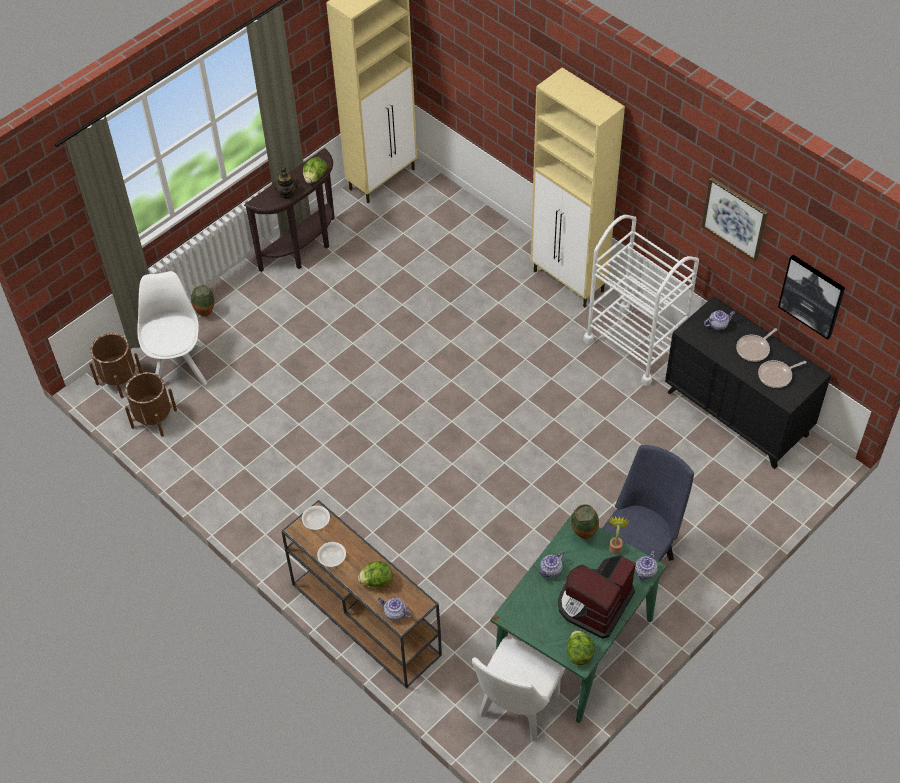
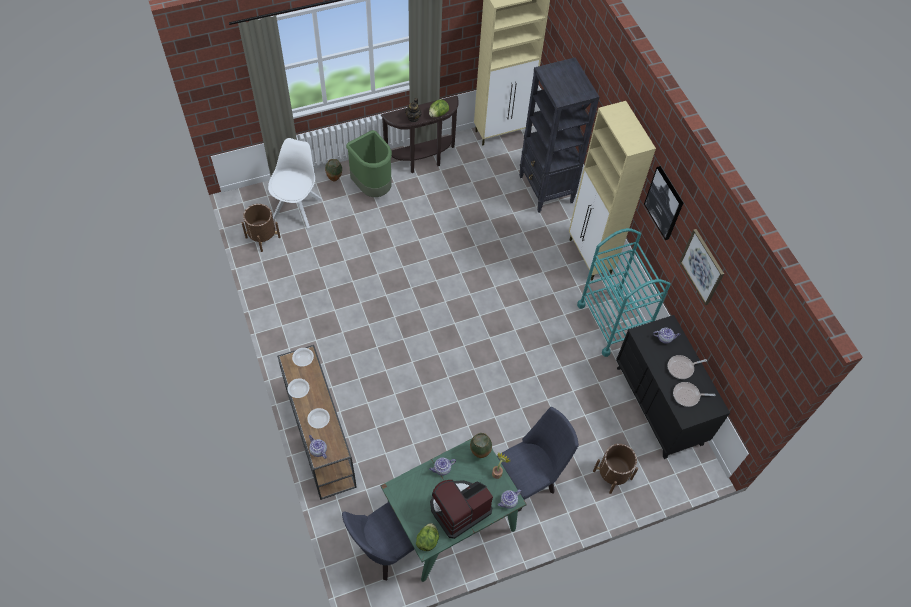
camera: 20 degrees right, 5 degrees up
(119, 379) = (256, 201): brown planter -> brown planter (612, 475)
(260, 305) = (373, 188): none -> green trash can
(376, 581) = (319, 421): lettuce -> bowl
(474, 225) = (546, 190): none -> black bookcase
(516, 710) = (384, 551): white chair -> blue chair
(635, 345) = (612, 323): white cart -> turquoise cart
(812, 296) = (735, 350): picture -> picture (664, 203)

